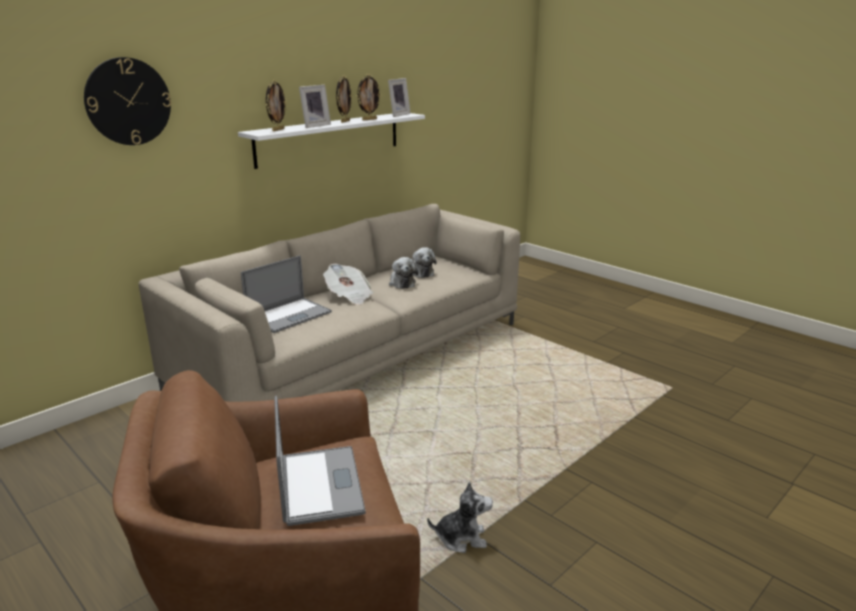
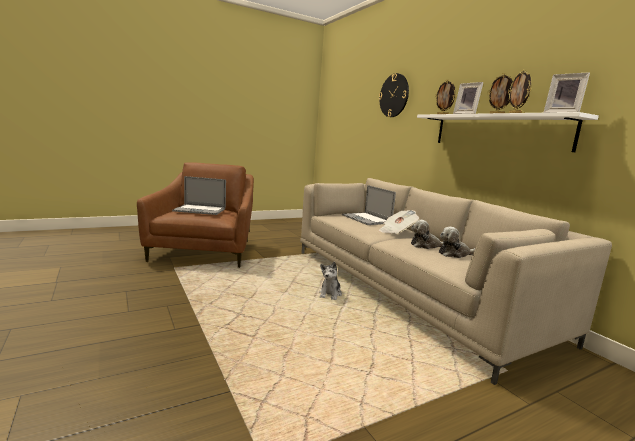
camera: 105 degrees right, 10 degrees down
(461, 538) = (185, 281): plush toy -> plush toy (330, 294)

